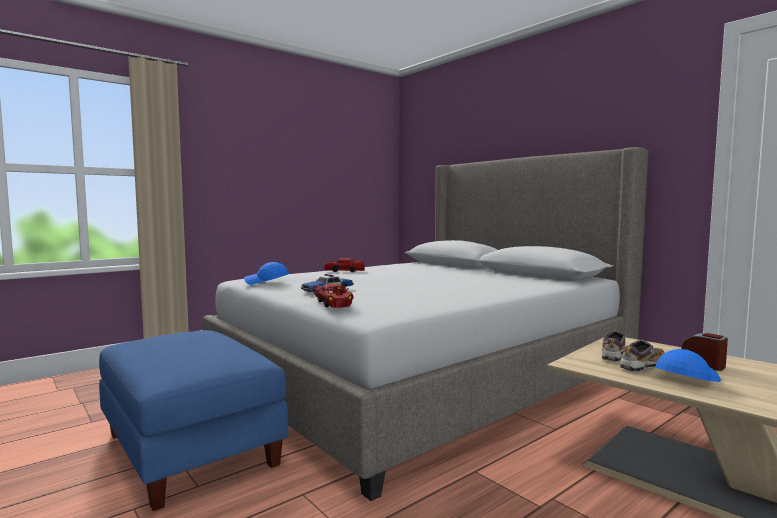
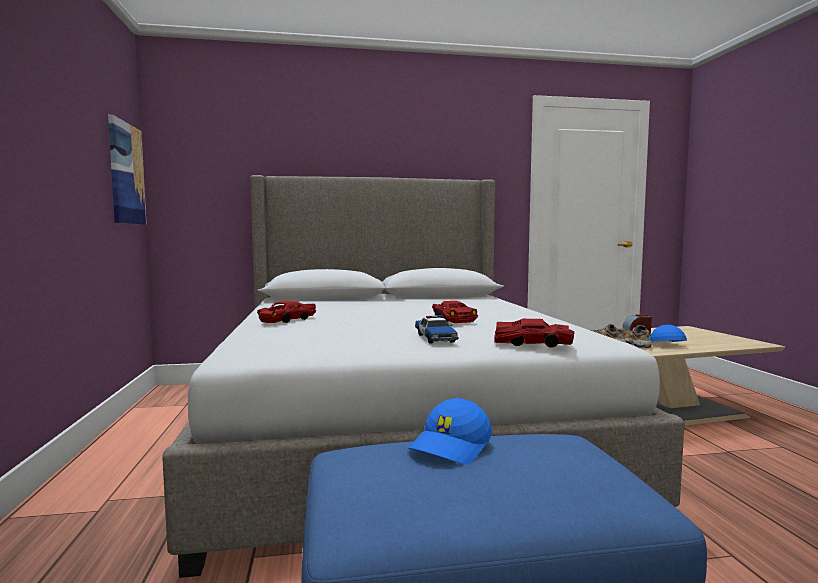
camera: 60 degrees left, 0 degrees up
(266, 282) = (321, 348): blue cap -> blue cap (452, 447)
(373, 172) = (126, 174): none -> picture
(408, 287) = (452, 319): none -> red toy car

